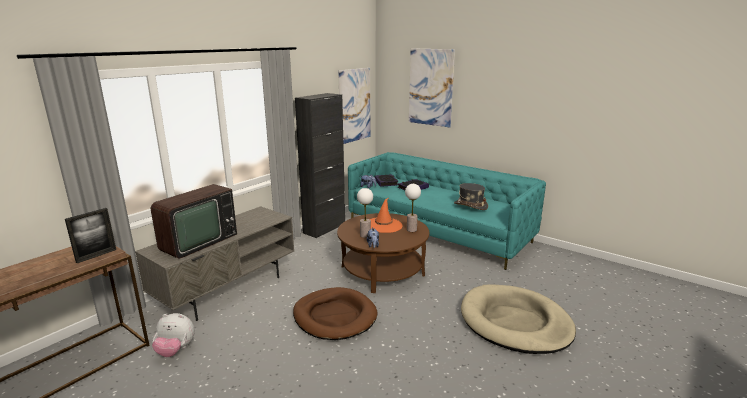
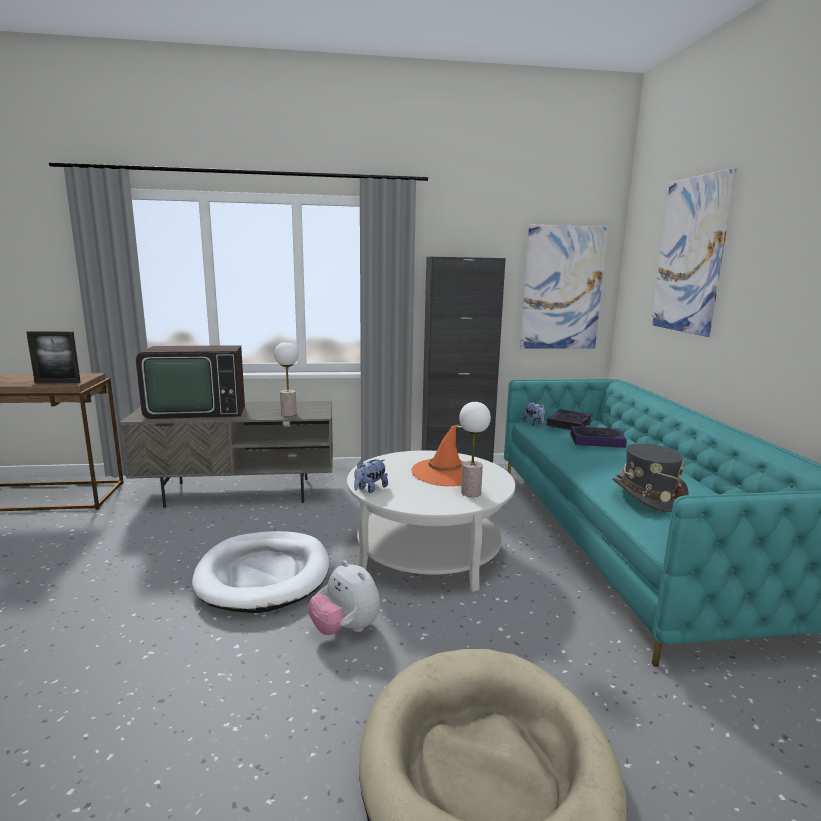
camera: 45 degrees right, 5 degrees down
(175, 350) = (99, 524): plush toy -> plush toy (345, 629)
(335, 316) = (264, 575): brown dog bed -> white dog bed
(365, 235) = (391, 474): table lamp -> table lamp (288, 414)
(382, 270) = (428, 553): brown coffee table -> white coffee table

